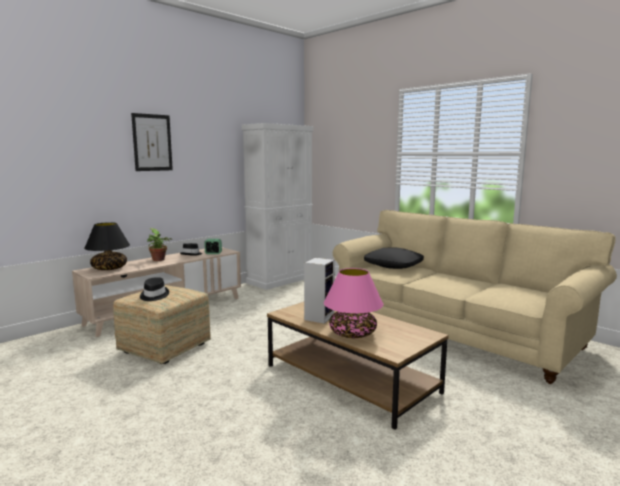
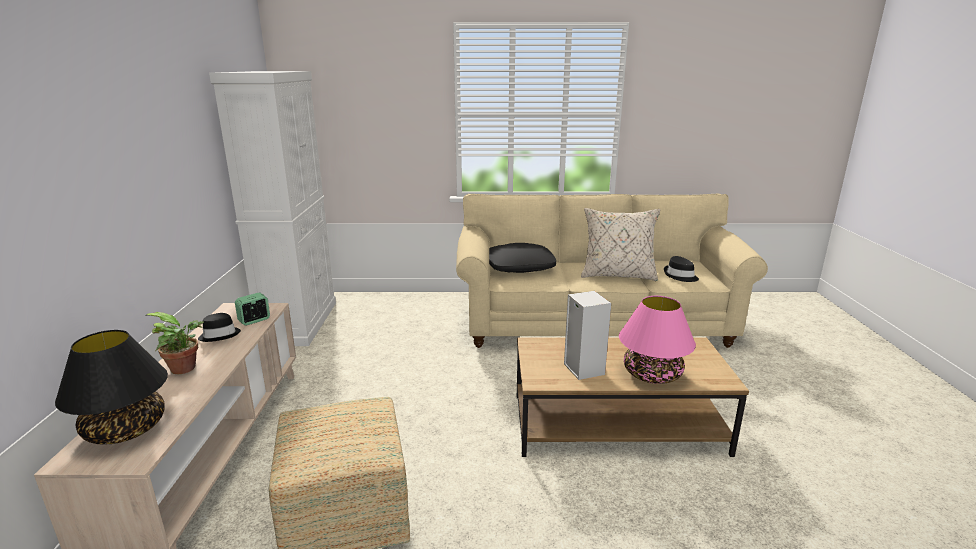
camera: 45 degrees left, 10 degrees up
(152, 142) = (97, 130): picture -> none
(154, 296) = (338, 442): black hat -> black hat (680, 276)
(457, 285) = (617, 275): none -> beige pillow

